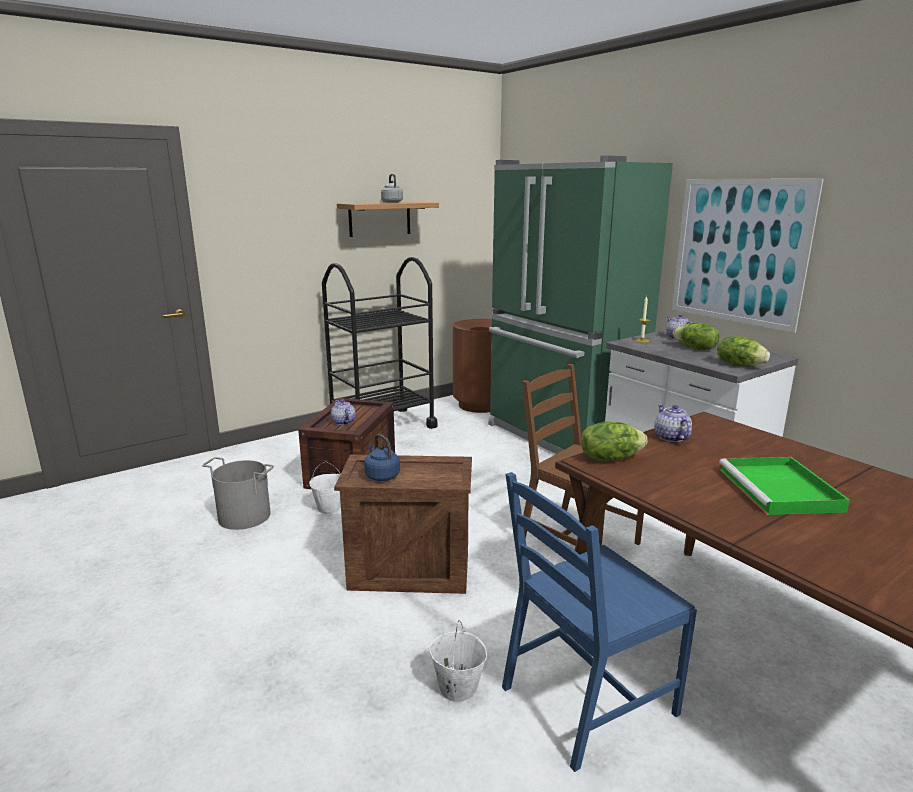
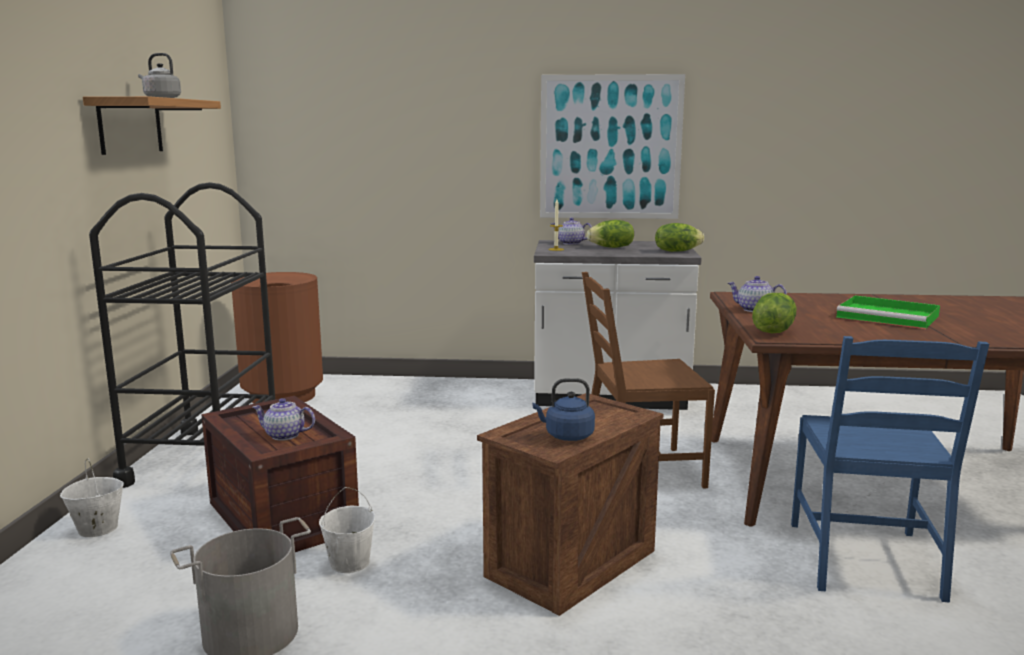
camera: 50 degrees left, 5 degrees down
(457, 688) = (801, 613): white bucket -> white bucket (97, 529)
(560, 436) = (436, 396): green fridge -> none

